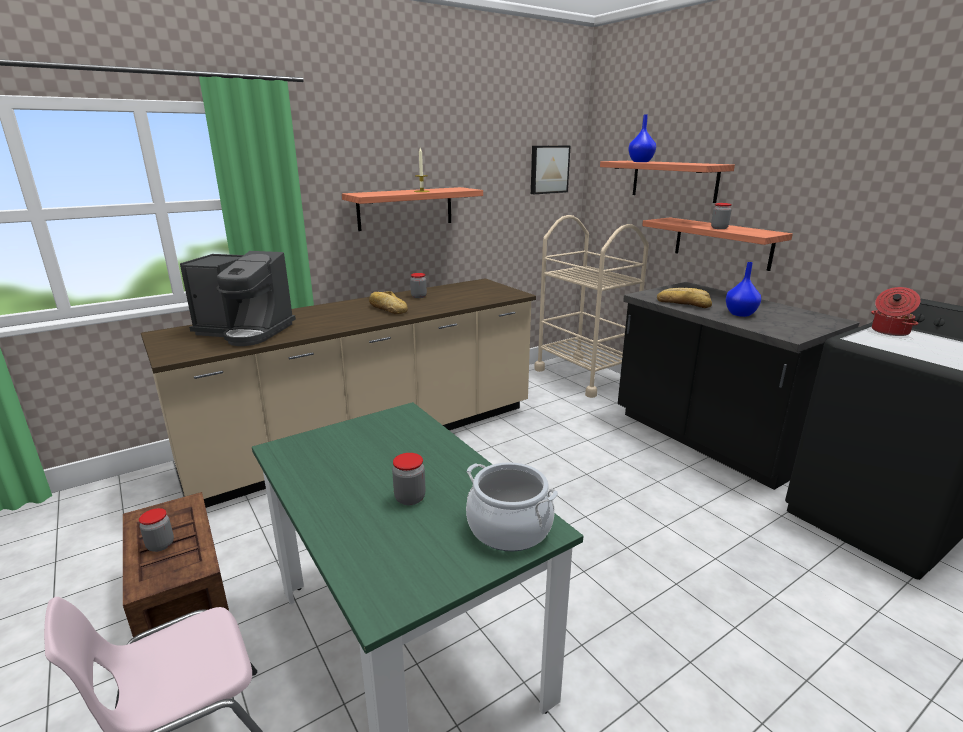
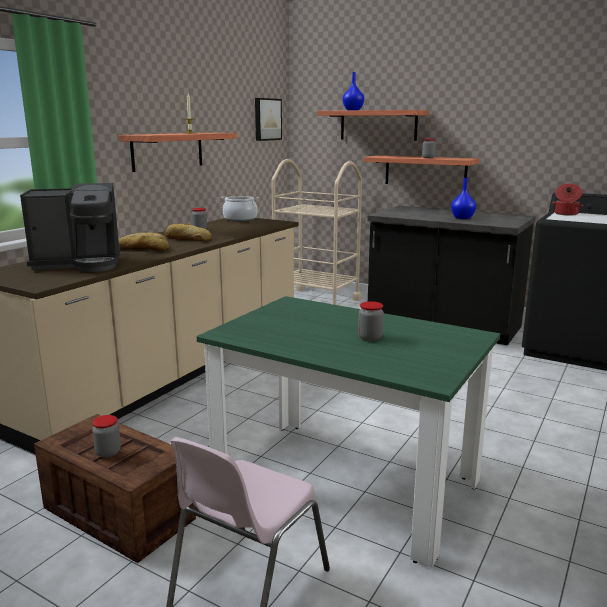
camera: 25 degrees left, 5 degrees down
(509, 527) = (454, 338): cooking pot -> cooking pot (240, 219)
(683, 303) = (417, 216): bread -> bread (142, 249)

